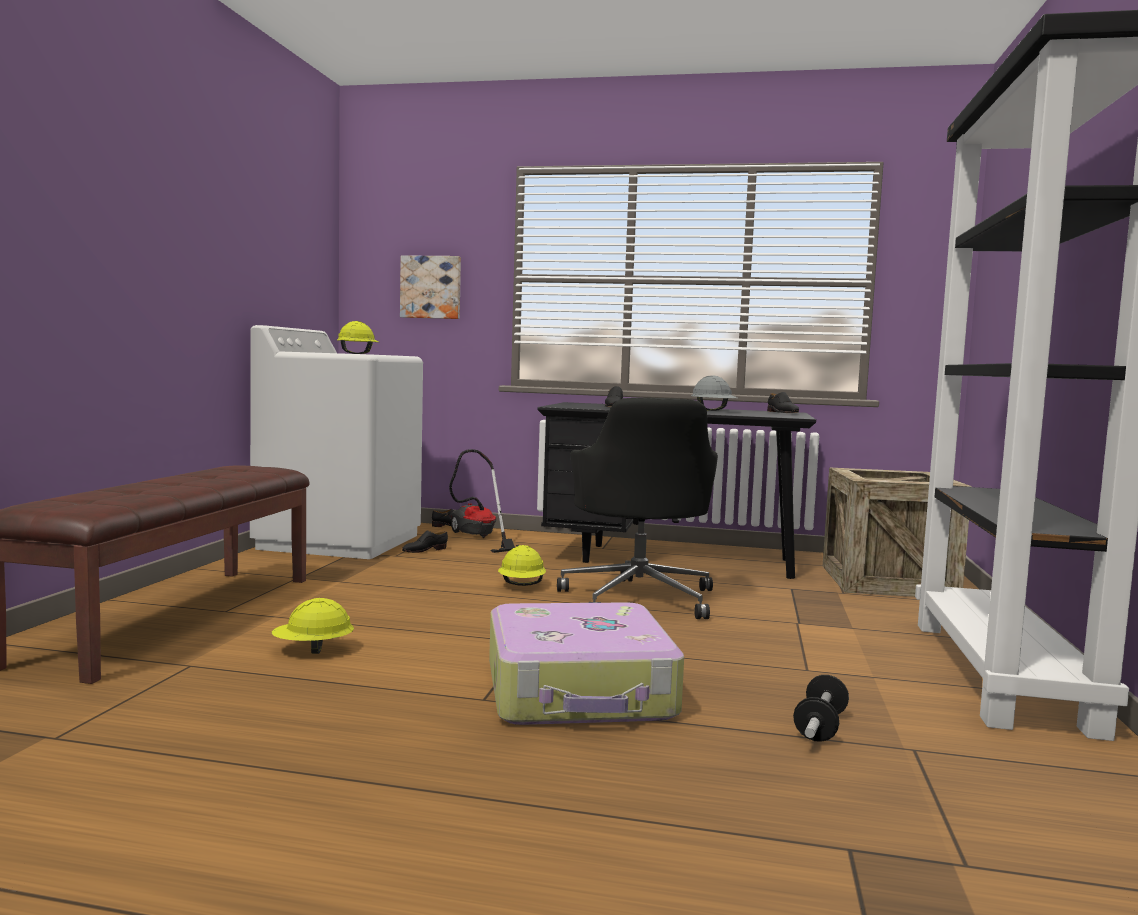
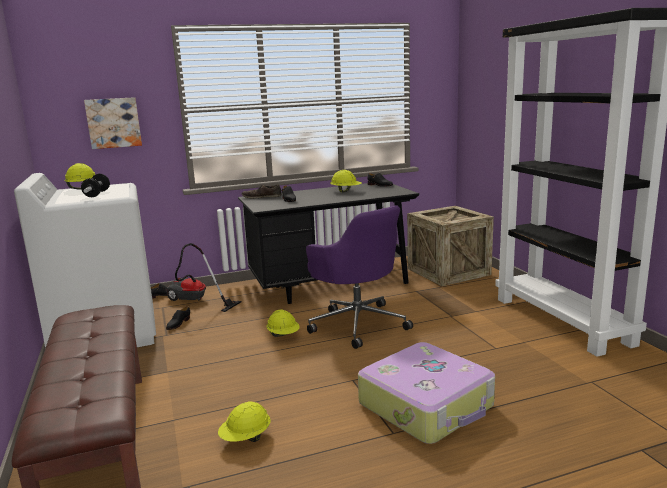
camera: 30 degrees left, 10 degrees up
(590, 404) = (261, 197): none -> brown shoe
(639, 598) = (358, 323): black office chair -> purple office chair
(713, 410) = (346, 191): grey hard hat -> yellow hard hat
(820, 727) = (546, 384): dumbbell -> dumbbell (97, 194)

